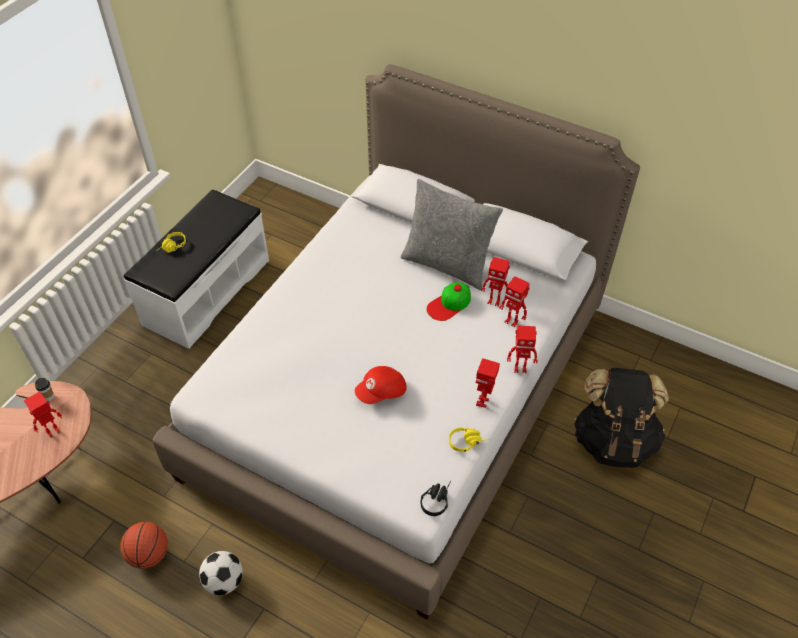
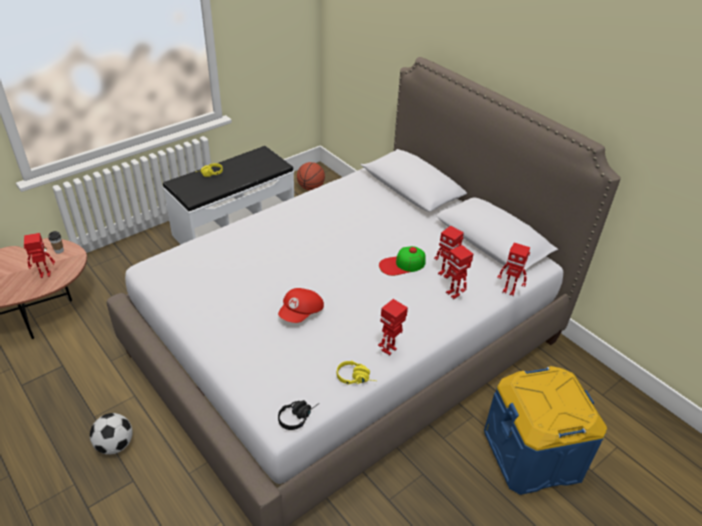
camera: 20 degrees right, 10 degrees down
(149, 554) = (71, 401): basketball -> basketball (310, 188)
(382, 392) = (301, 313): red cap -> red cap turned 45 degrees counterclockwise
(447, 264) = (418, 234): grey pillow -> none
(520, 368) = (440, 333): toy robot -> toy robot (509, 291)
(614, 440) = (533, 453): black backpack -> blue storage box

